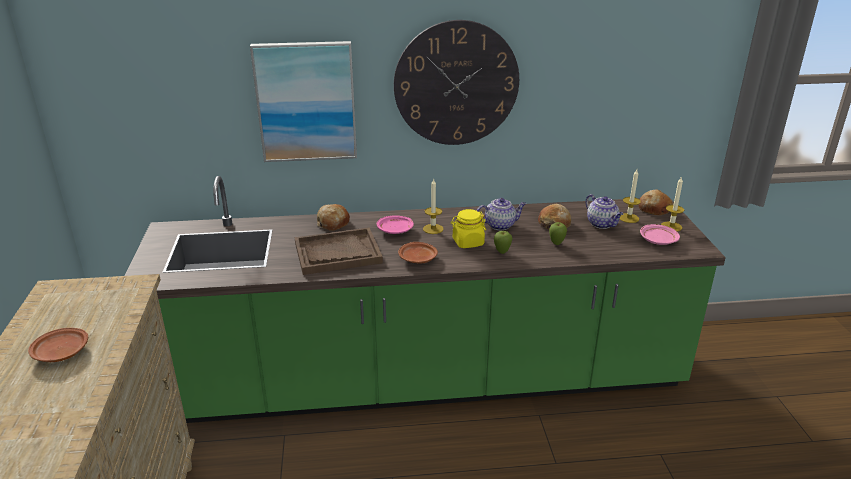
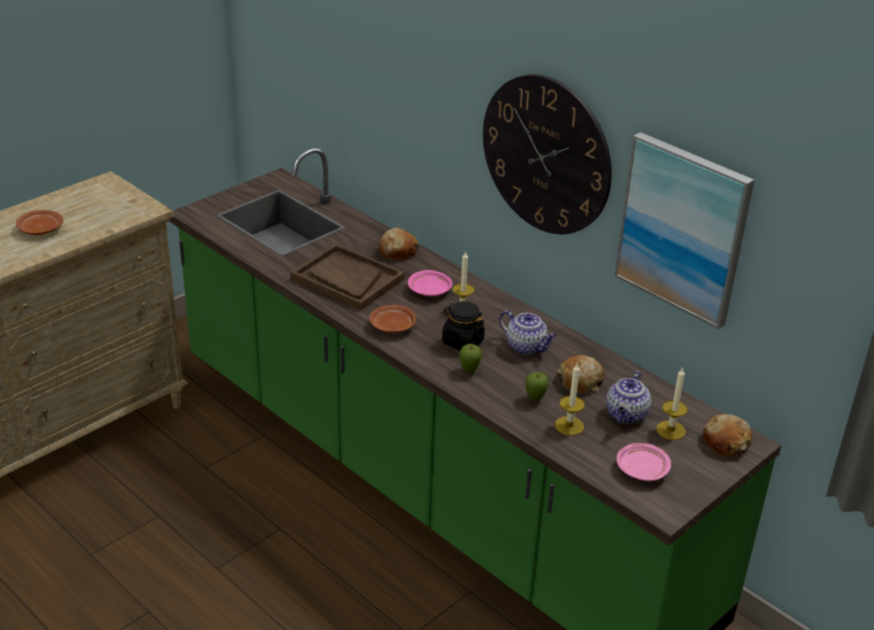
camera: 50 degrees right, 5 degrees up
(306, 102) = (410, 107): picture -> picture (683, 229)
(468, 242) = (462, 342): yellow jar -> black jar
(671, 226) = (694, 470): candle -> candle (569, 426)

